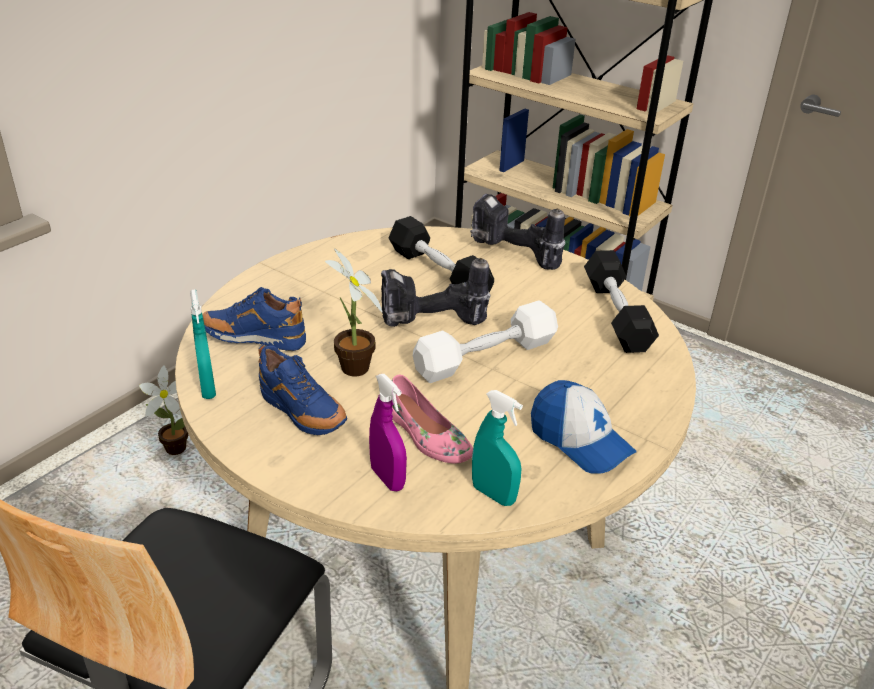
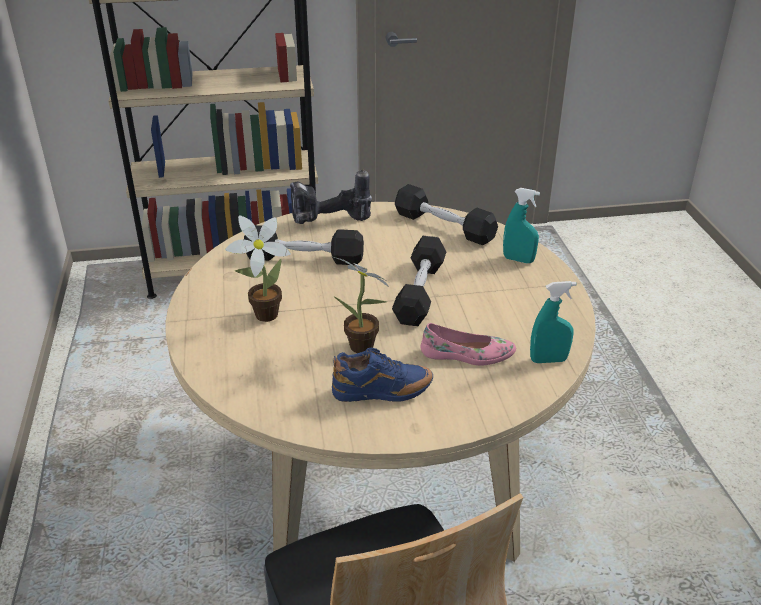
camera: 45 degrees left, 0 degrees up
(173, 448) = (88, 558): potted plant -> potted plant (262, 315)
(208, 388) = (294, 421): turquoise spray bottle -> turquoise spray bottle (518, 260)
(254, 340) = (265, 372): blue shoe -> none
(387, 478) = (489, 391): purple spray bottle -> none
(431, 325) = (358, 293): power drill -> none
(485, 357) = (420, 292): white dumbbell -> black dumbbell
(579, 440) = (538, 305): cap -> none

